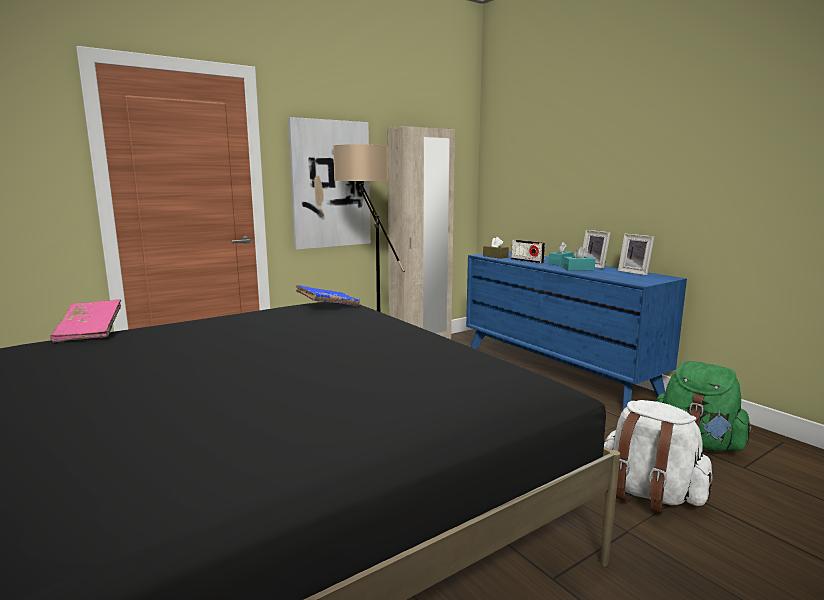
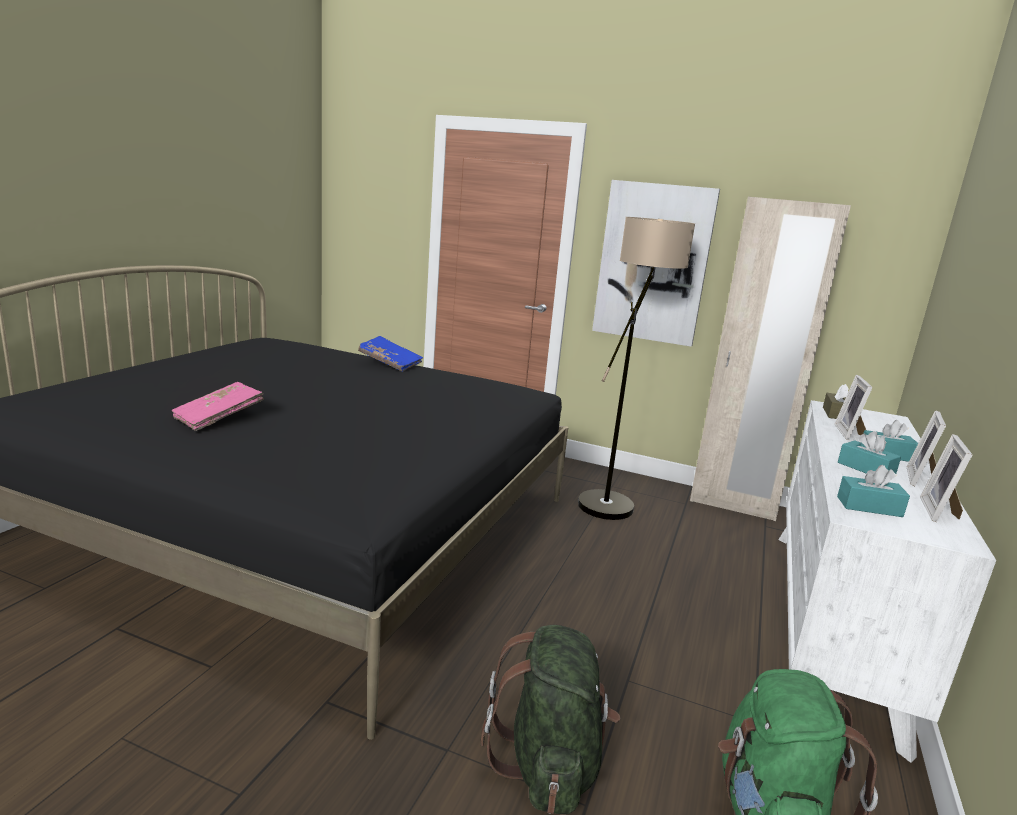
camera: 55 degrees right, 5 degrees up
(90, 332) = (333, 347): pink book -> pink book (219, 418)
(328, 306) = (494, 388): blue book -> blue book (390, 363)
(527, 261) = (850, 433): radio -> picture frame
(556, 371) = (831, 623): blue dresser -> white dresser
(628, 278) = (869, 507): none -> turquoise tissue box
(649, 494) = (548, 763): white backpack -> green backpack

